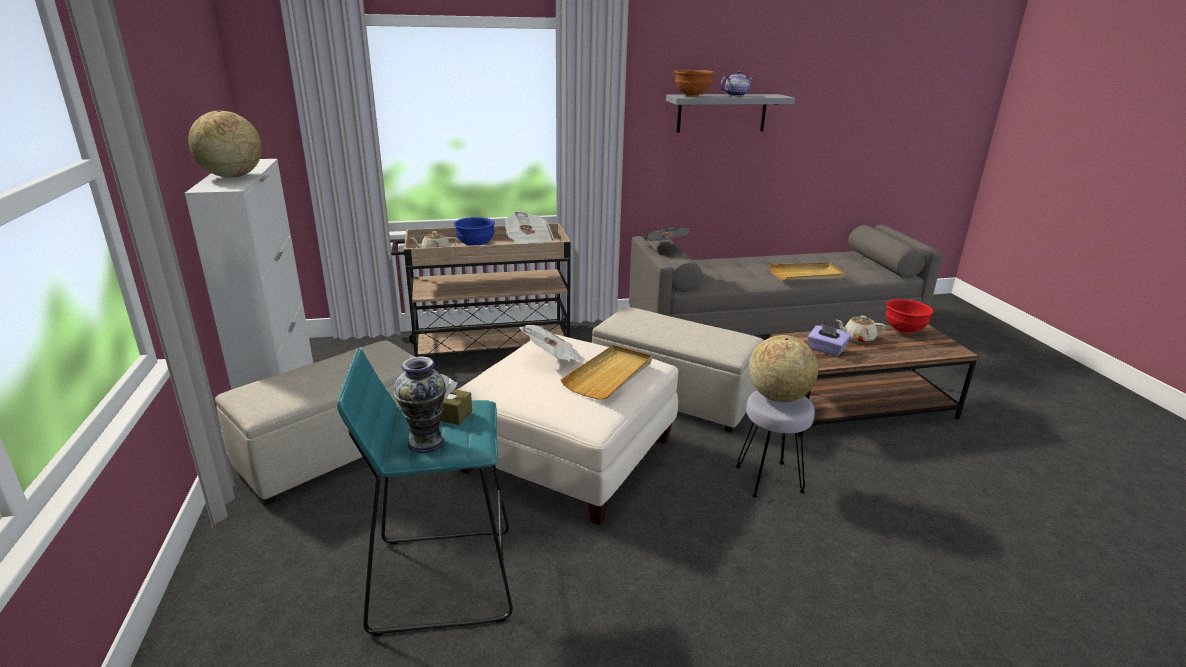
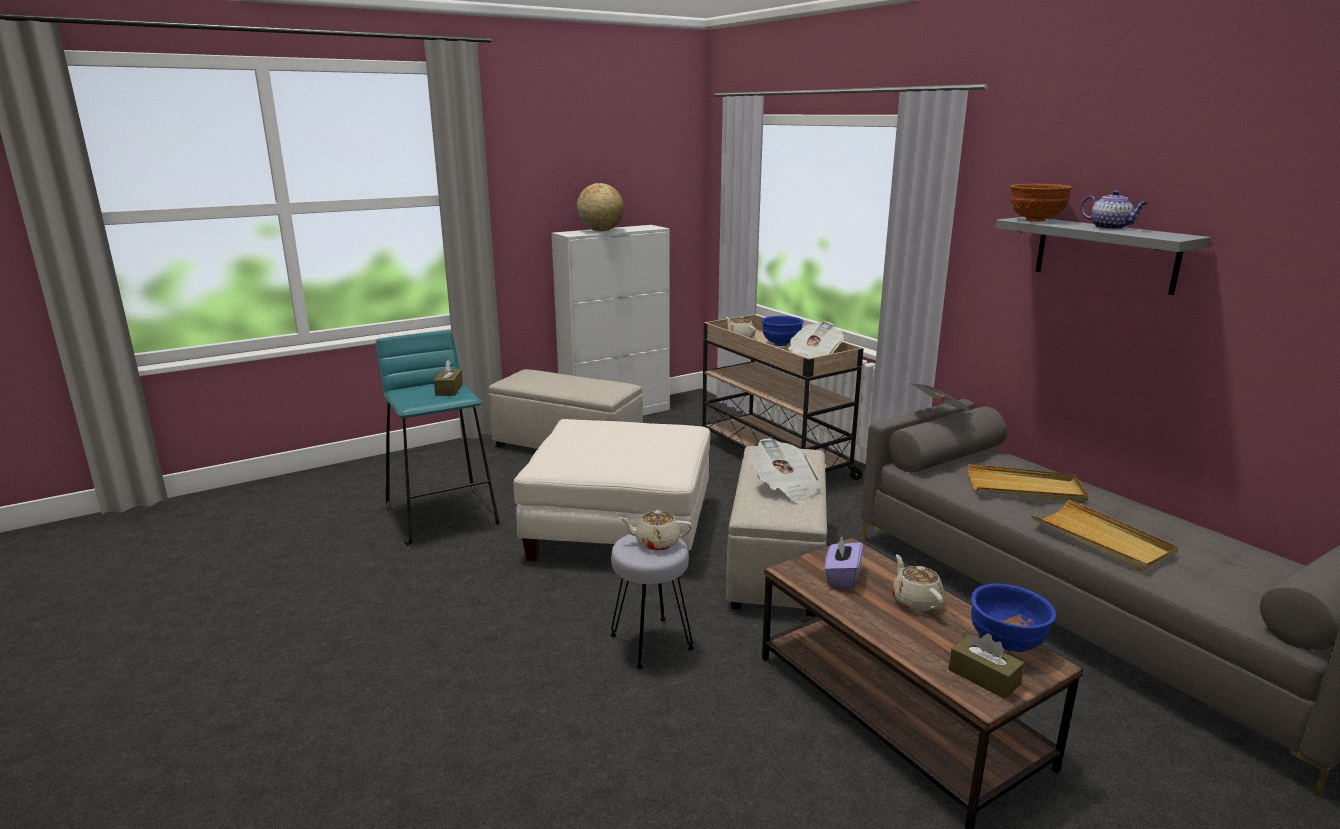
camera: 70 degrees right, 5 degrees down
(426, 442) = (411, 392): vase -> none
(554, 360) = (637, 433): newspaper -> newspaper (785, 488)
(609, 375) = (623, 456): beige tray -> beige tray (1025, 488)
(778, 397) = (656, 543): globe -> beige teapot
(904, 330) = (1007, 644): red bowl -> blue bowl
(937, 344) = (984, 677): none -> brown tissue box

